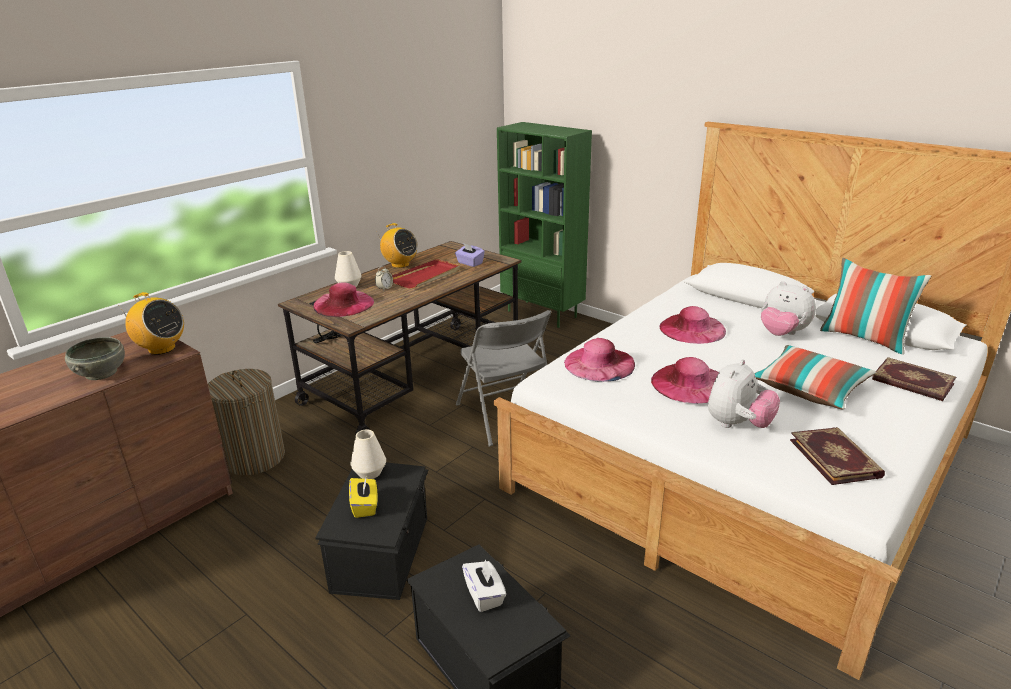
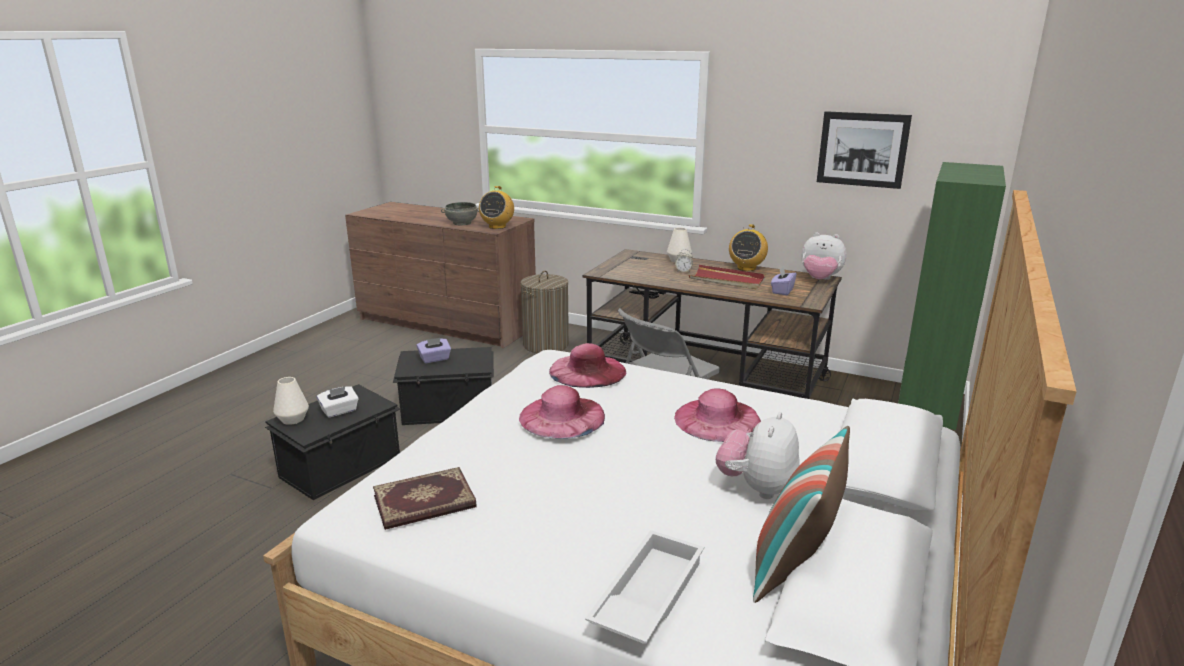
camera: 75 degrees right, 5 degrees down
(343, 304) = (638, 264): pink hat -> none
(365, 506) = (435, 359): yellow tissue box -> purple tissue box
(369, 472) = (474, 353): white vase -> white vase (293, 419)
(430, 132) = (862, 149): none -> picture
(738, 425) = (488, 448): plush toy -> plush toy (820, 279)
(809, 389) = (586, 498): pillow -> none
(912, 382) = (646, 595): book -> white tray

